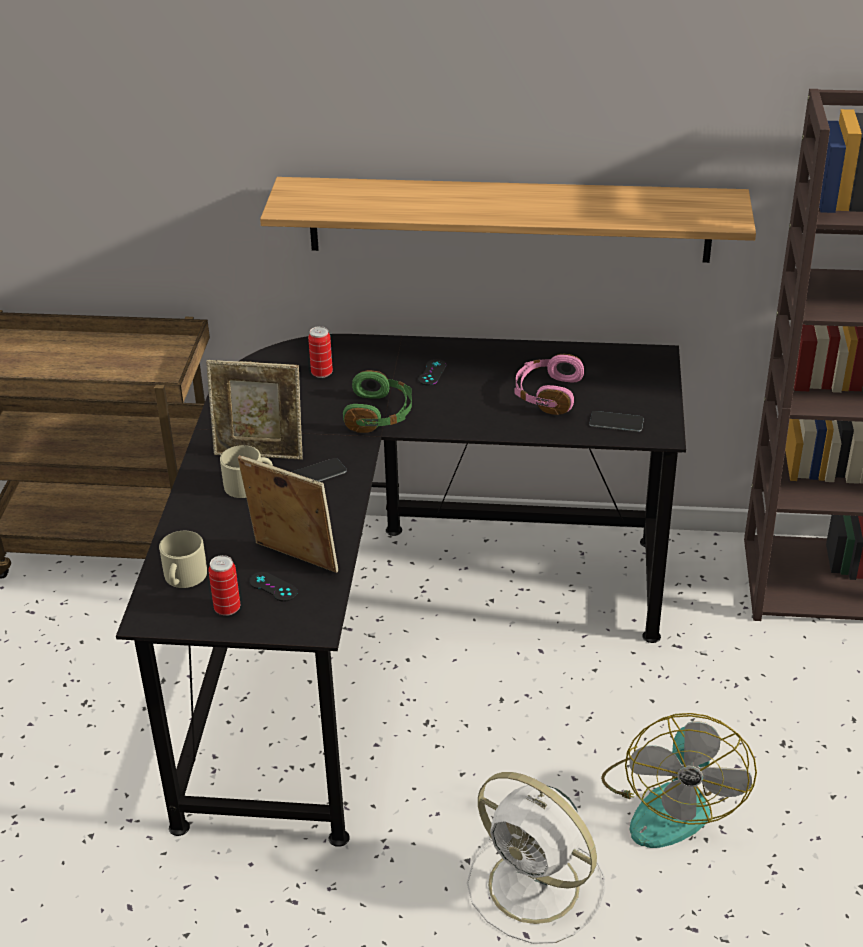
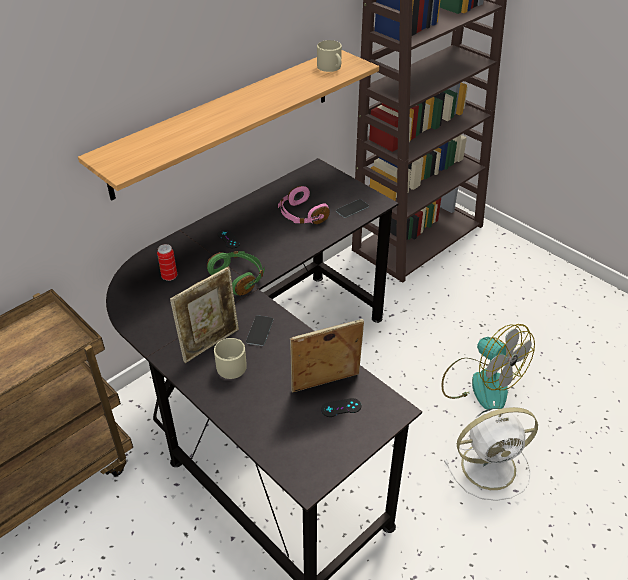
camera: 50 degrees left, 5 degrees up
(183, 577) = (287, 444): beige mug -> beige mug (331, 67)
(227, 608) = (339, 439): can -> none

